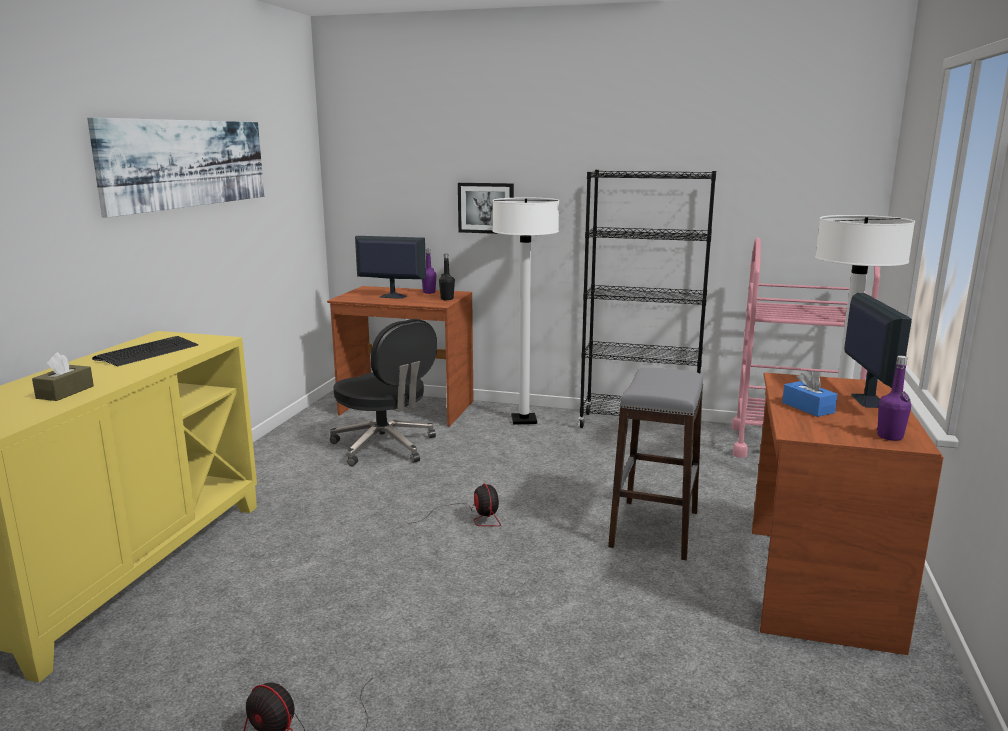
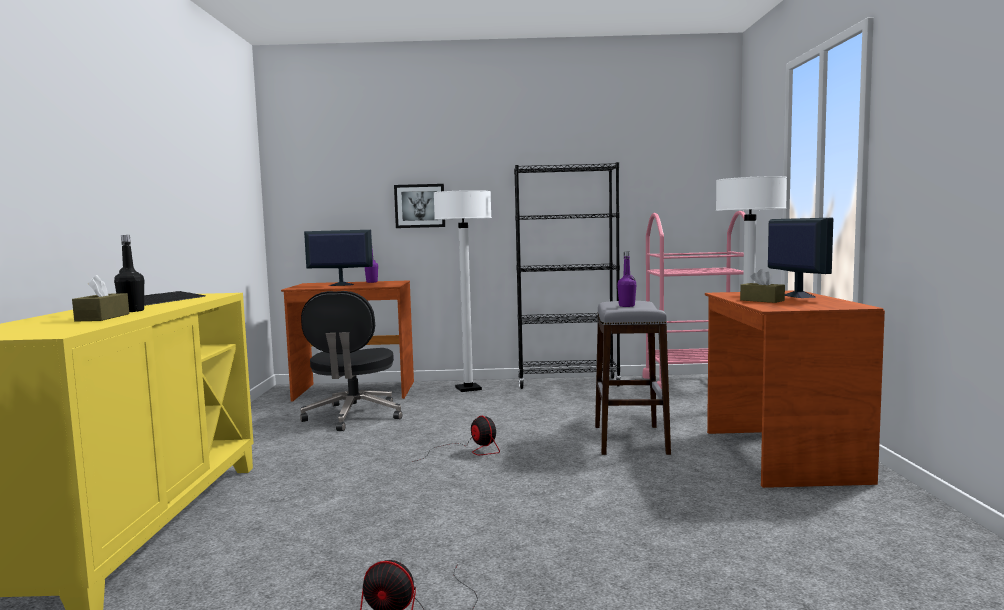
camera: 15 degrees left, 10 degrees down
(187, 163) = (168, 143): picture -> none
(385, 447) = (353, 416): black office chair -> black office chair turned 60 degrees clockwise
(447, 299) = (393, 283): black bottle -> black bottle (132, 311)
(808, 407) = (762, 300): blue tissue box -> brown tissue box
(890, 436) = (838, 305): purple bottle -> purple bottle (627, 306)

